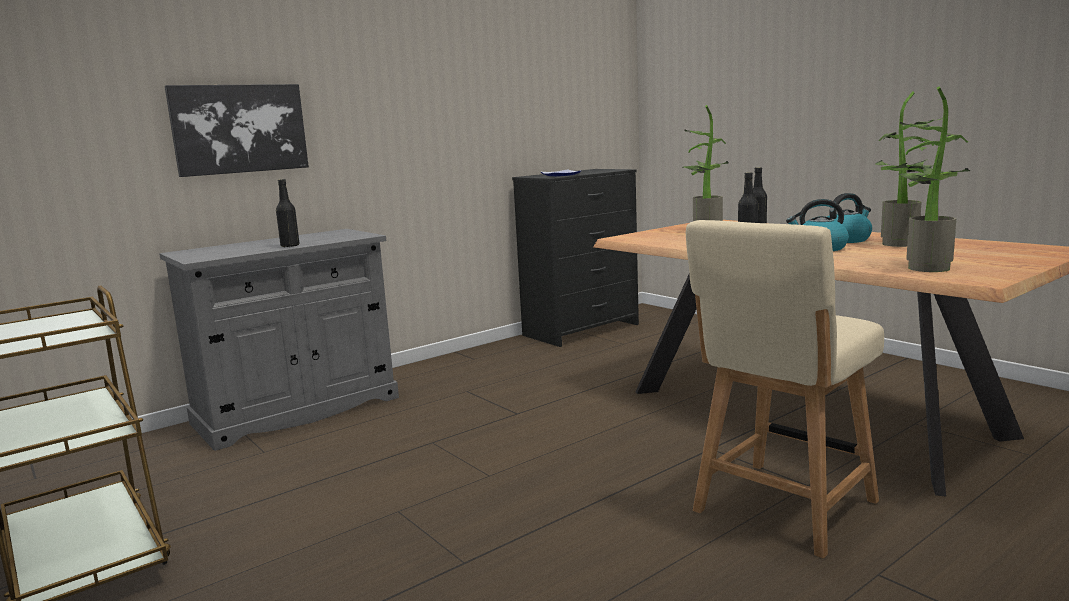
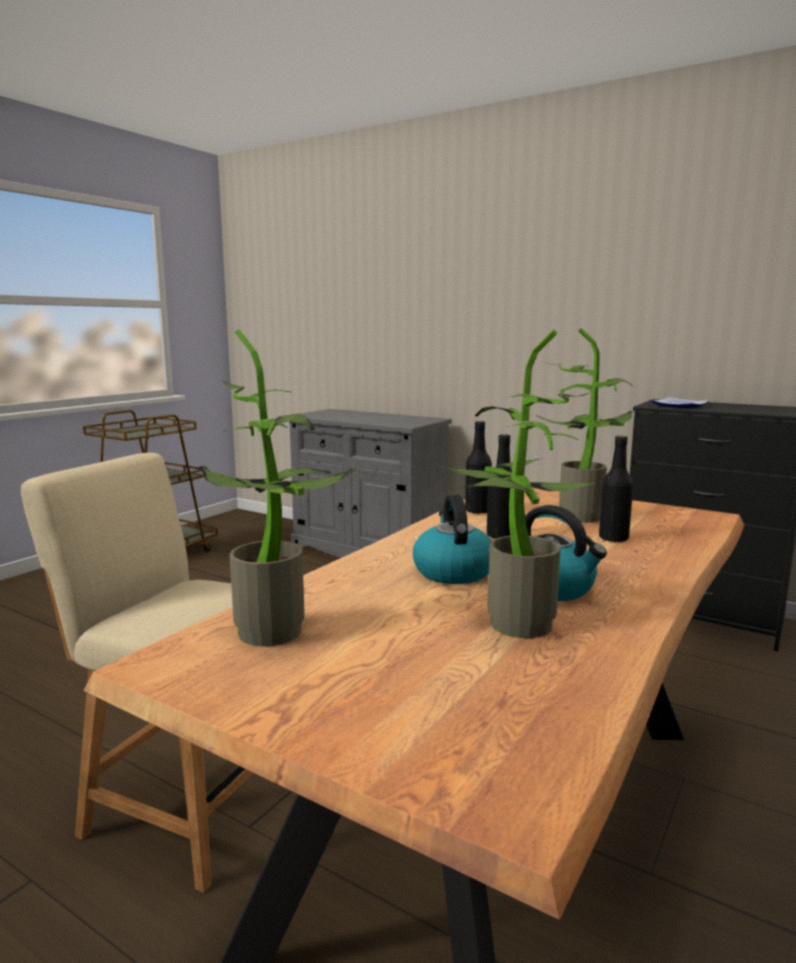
camera: 70 degrees right, 0 degrees up
(239, 129) = (389, 325): picture -> none
(290, 246) = (353, 420): black bottle -> black bottle (477, 511)

